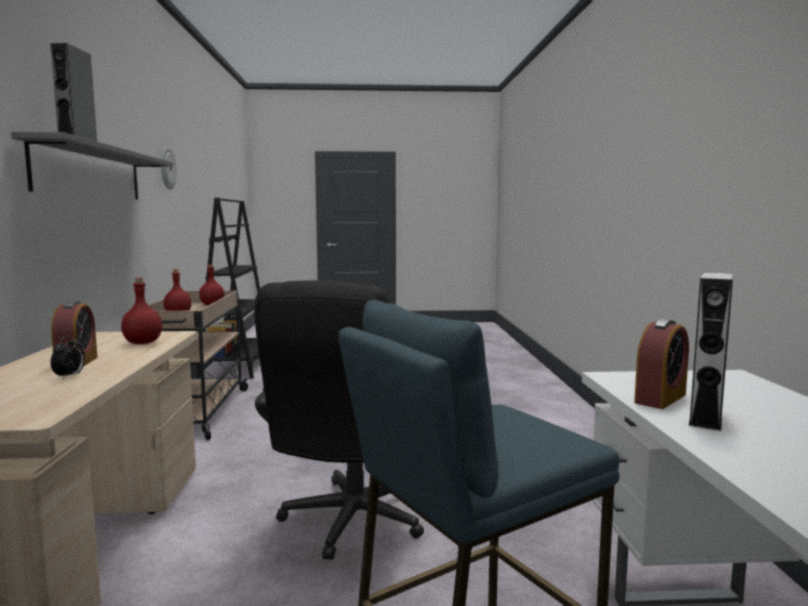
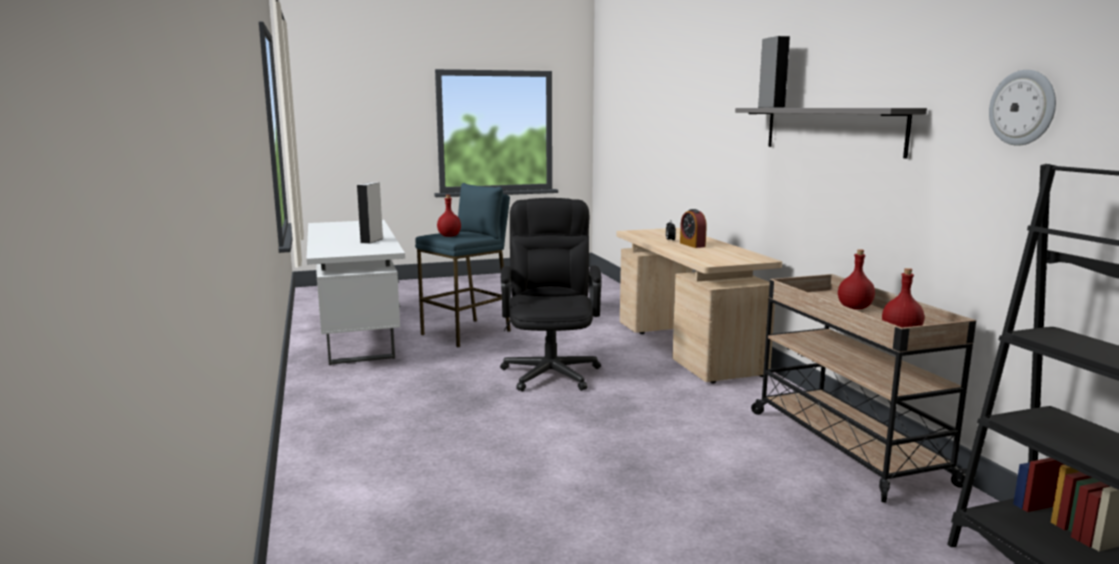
camera: 165 degrees right, 5 degrees up
(143, 343) = (704, 256): red bottle -> red bottle (449, 236)
(660, 398) = (380, 244): alarm clock -> none

